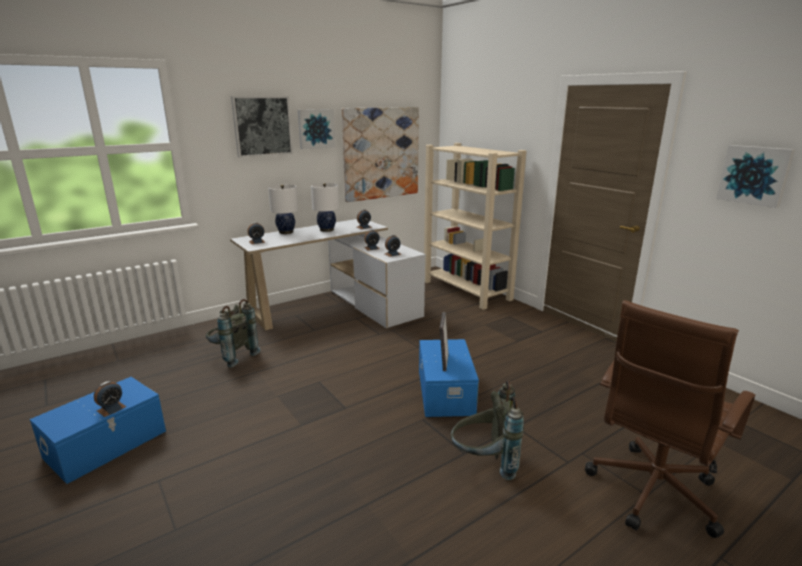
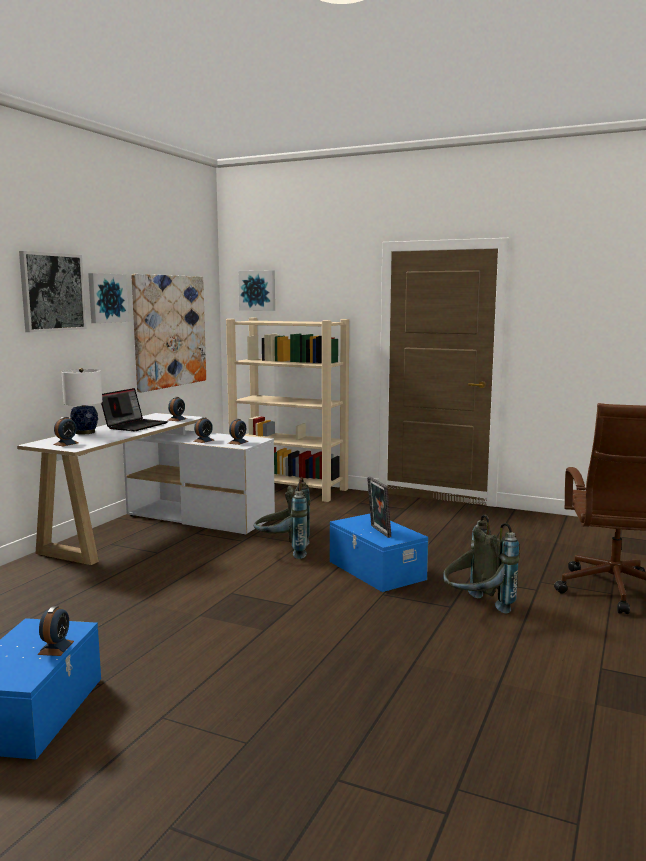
camera: 30 degrees left, 10 degrees down
(232, 356) = (82, 596): grey backpack -> grey backpack (283, 551)
(327, 230) = (135, 425): white table lamp -> laptop
(754, 175) = (581, 322): picture -> picture (257, 290)

